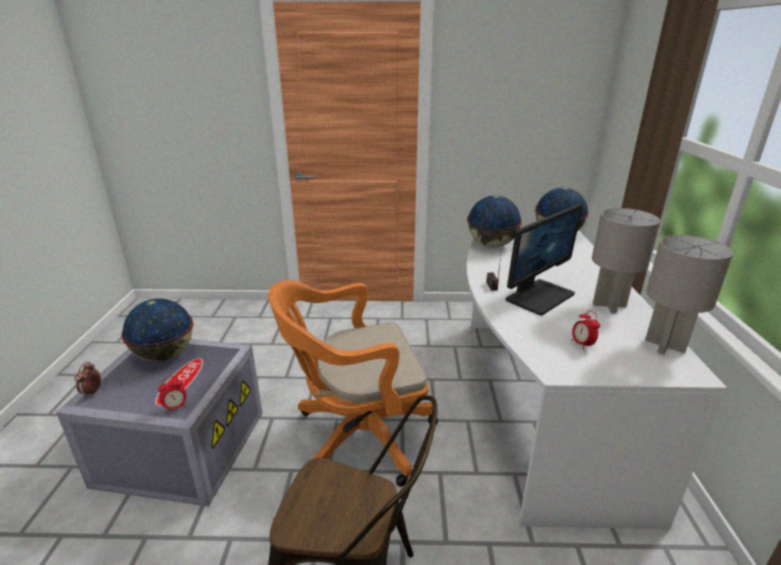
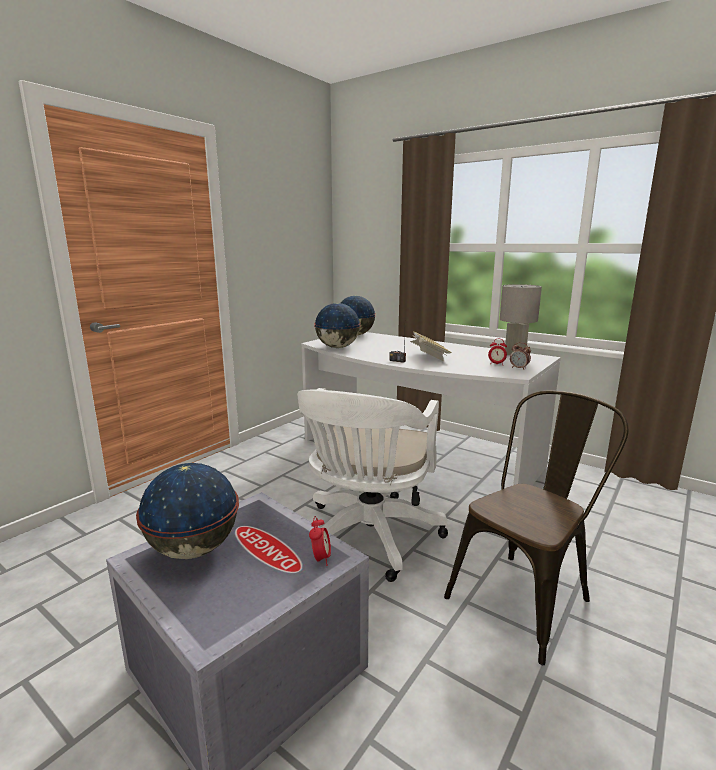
camera: 55 degrees left, 10 degrees down
(92, 392) = (194, 625): alarm clock -> alarm clock (519, 368)
(357, 436) = (368, 538): orange office chair -> white office chair
(539, 296) = (429, 357): monitor -> book
(609, 305) = (462, 350): grey table lamp -> none

